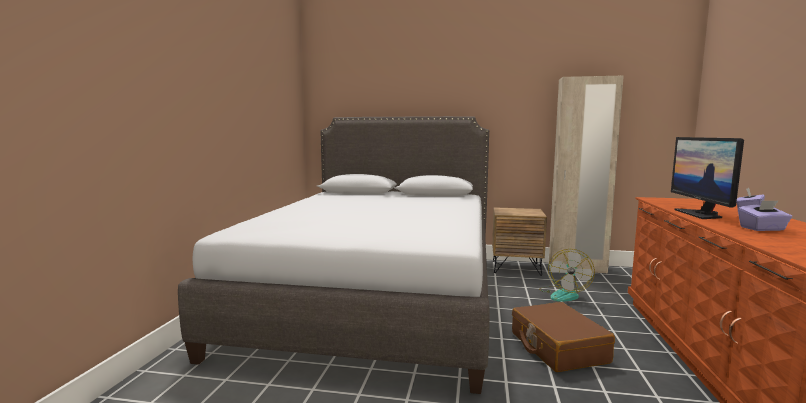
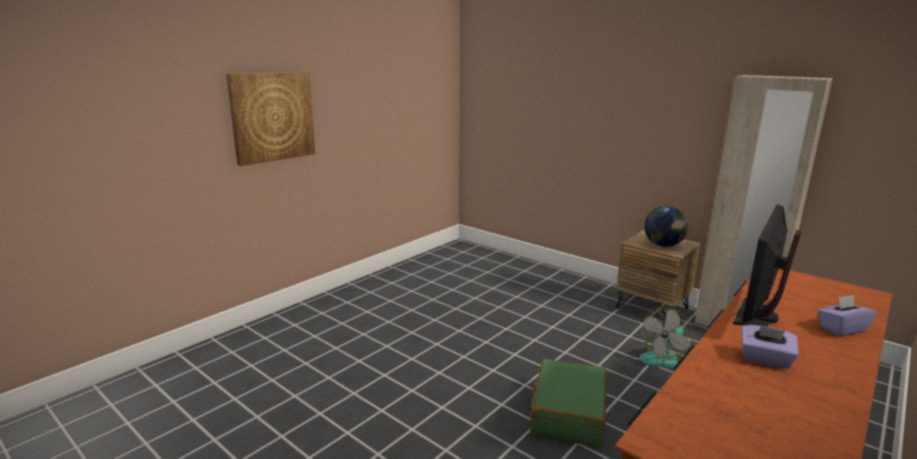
camera: 30 degrees right, 10 degrees up
(168, 101) = (272, 116): none -> picture
(376, 297) = (462, 307): grey bed -> none
(522, 212) = (663, 245): none -> globe
(557, 347) = (568, 413): brown suitcase -> green suitcase

